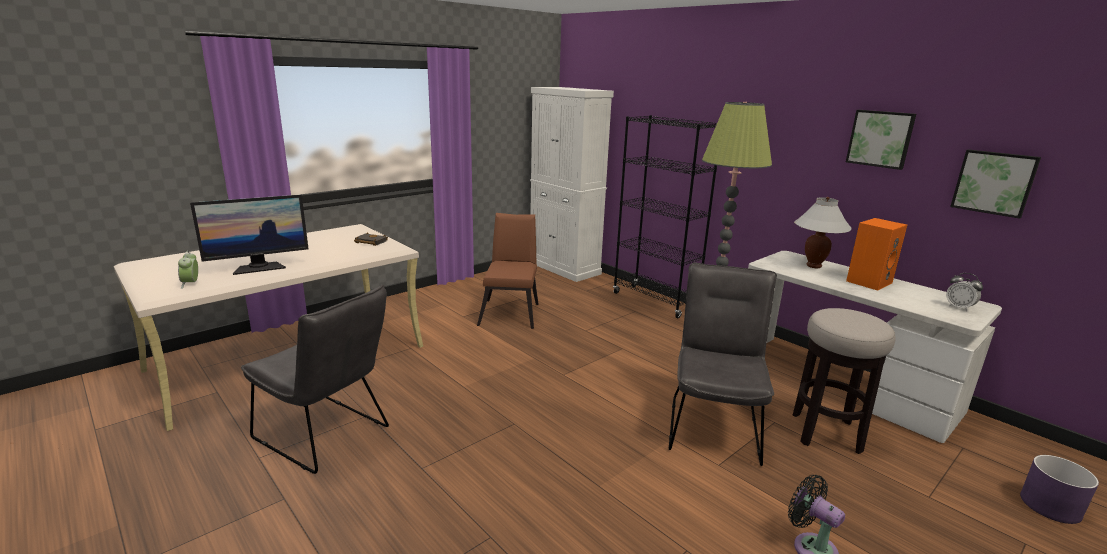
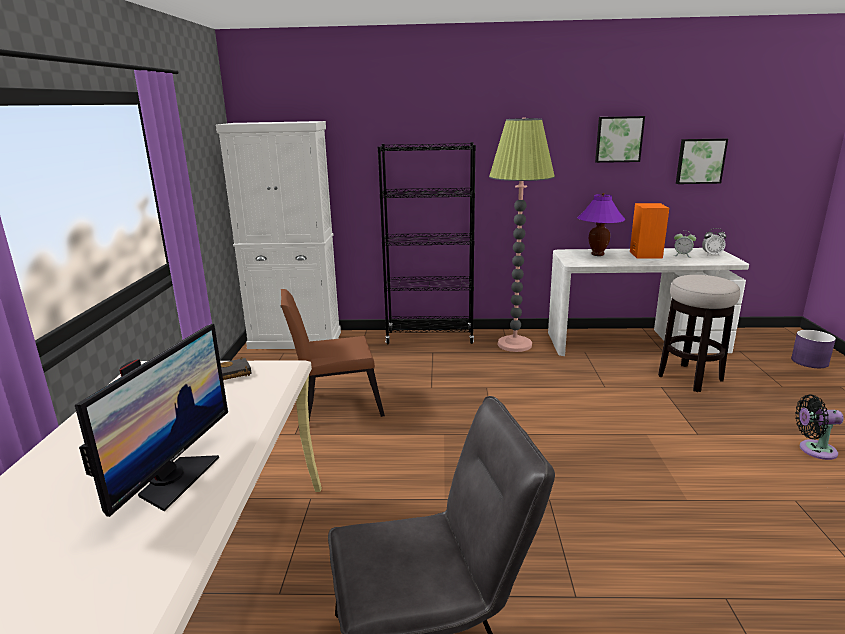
camera: 45 degrees left, 0 degrees up
(191, 284) = (133, 567): alarm clock -> alarm clock (682, 255)
(511, 312) = (334, 404): brown chair -> brown chair turned 60 degrees counterclockwise
(713, 424) = (643, 409): grey chair -> none
(813, 266) = (597, 254): white table lamp -> purple table lamp

